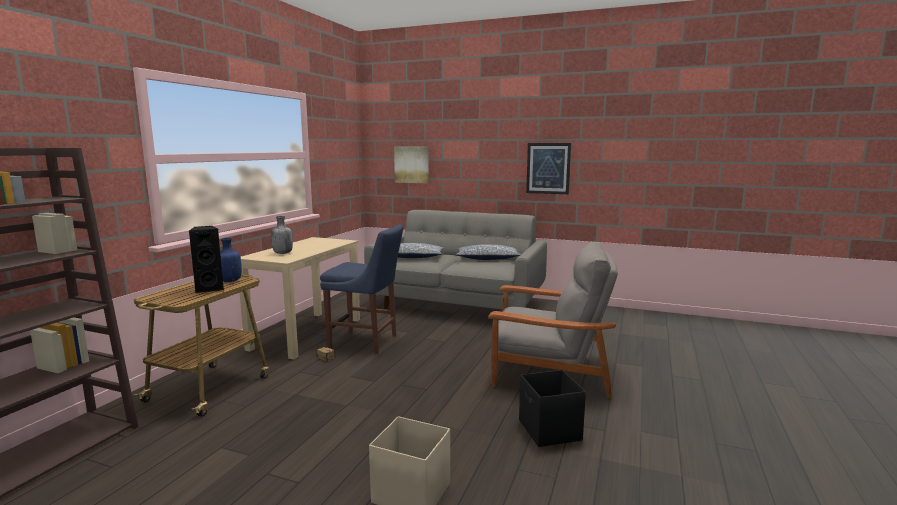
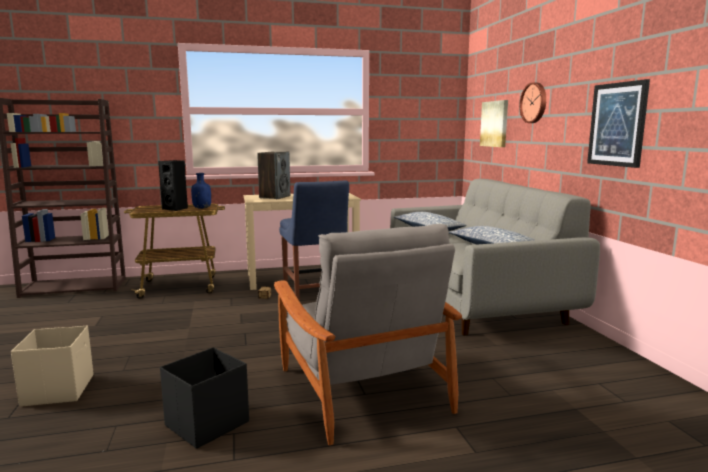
camera: 55 degrees right, 0 degrees up
(282, 253) = (275, 197): grey bottle -> speaker
(462, 150) = (534, 103): none -> wall clock

